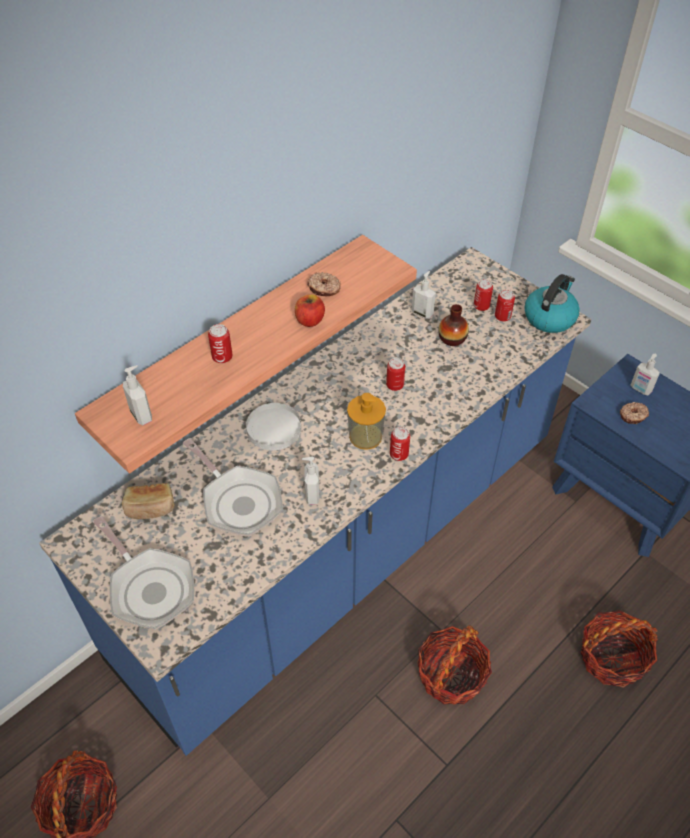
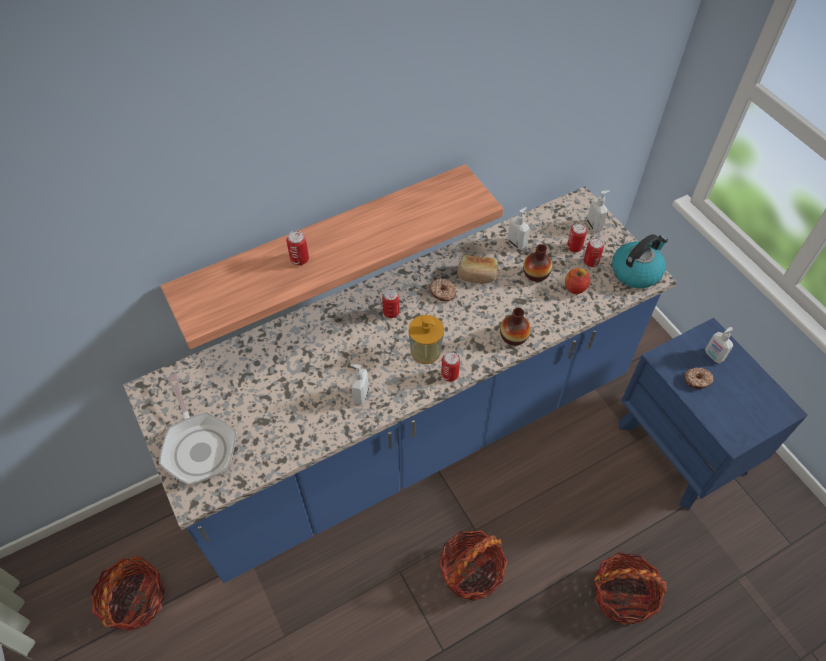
camera: 15 degrees right, 5 degrees up
(142, 415) = (214, 299): soap dispenser -> soap dispenser (594, 225)
(150, 508) = (221, 375): bread -> bread (477, 275)
(238, 501) = (296, 386): frying pan -> none
(274, 429) = (348, 326): white plate -> none
(309, 320) = (388, 239): apple -> apple (575, 288)
(324, 289) = (411, 211): donut -> donut (442, 293)
(395, 385) = (468, 308): can -> can (391, 312)
(451, 403) = (513, 336): none -> vase

